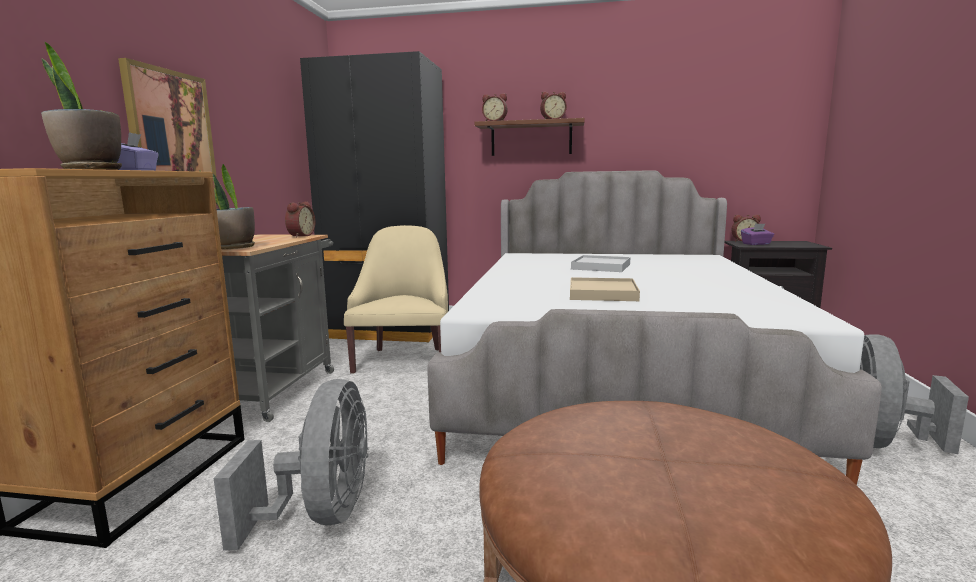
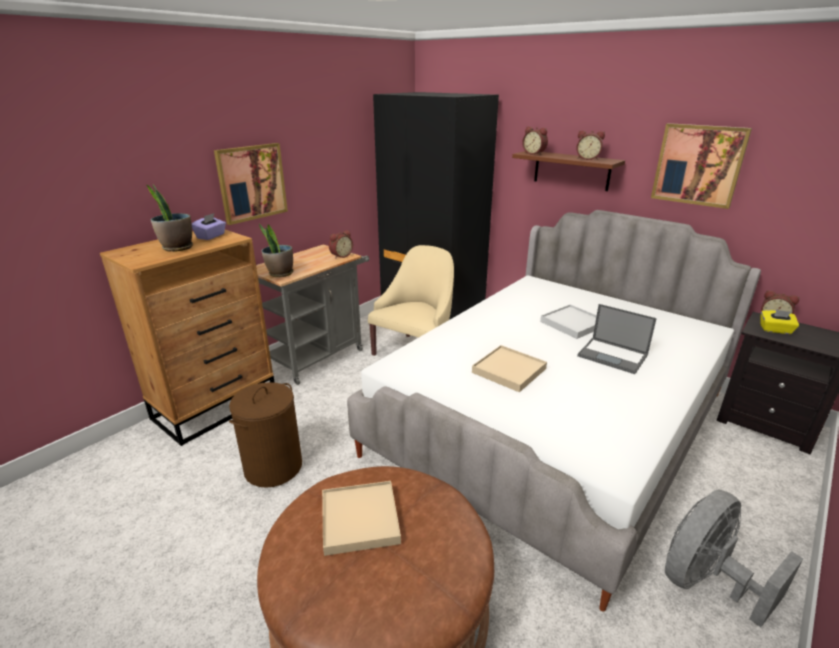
camera: 30 degrees right, 15 degrees up
(321, 514) = (273, 467): grey fan -> brown laundry basket
(616, 451) = (359, 520): none -> beige tray
(651, 117) = (698, 165): none -> picture
(669, 274) = (613, 356): none -> laptop
(756, 244) = (775, 330): purple tissue box -> yellow tissue box

